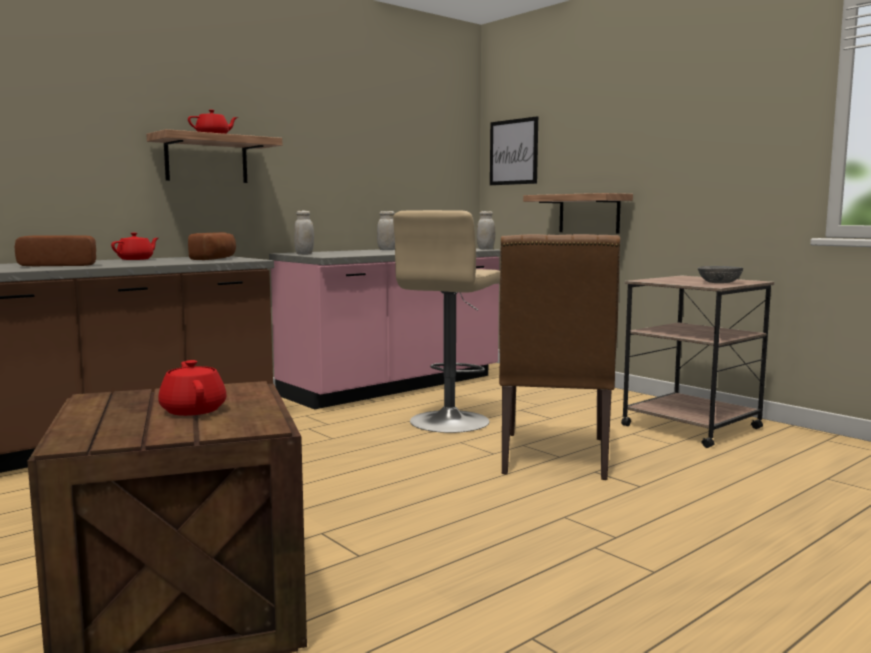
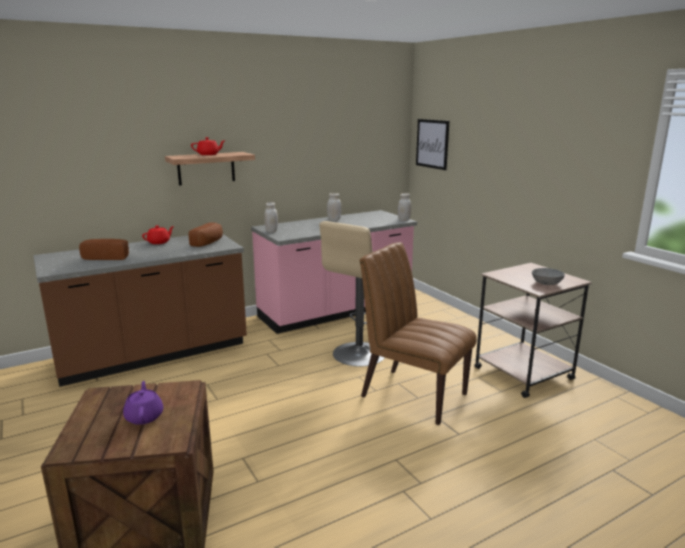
camera: 10 degrees right, 10 degrees up
(193, 410) = (144, 416): red teapot -> purple teapot
(553, 455) = (414, 395): brown chair -> brown chair turned 105 degrees clockwise
(589, 213) = (479, 199): shelf -> none

